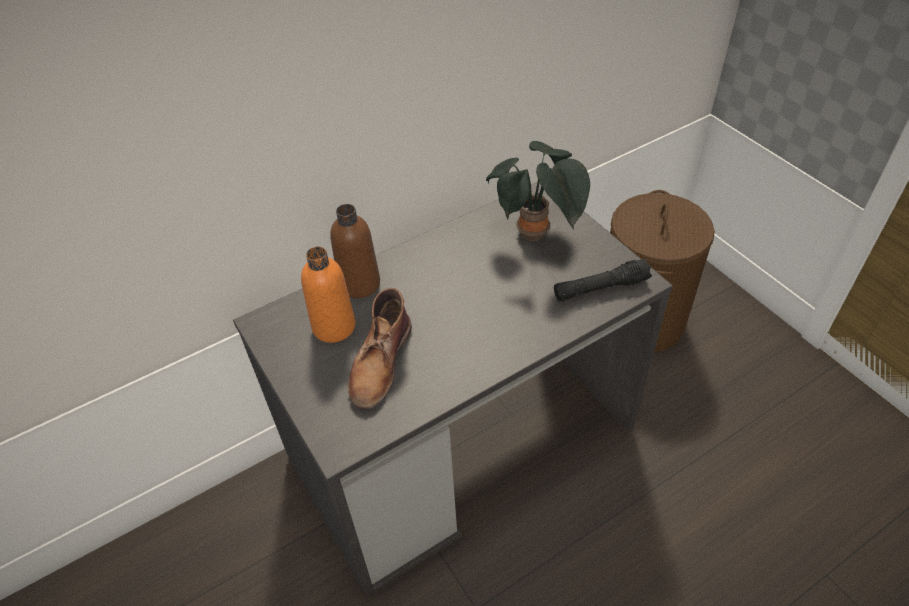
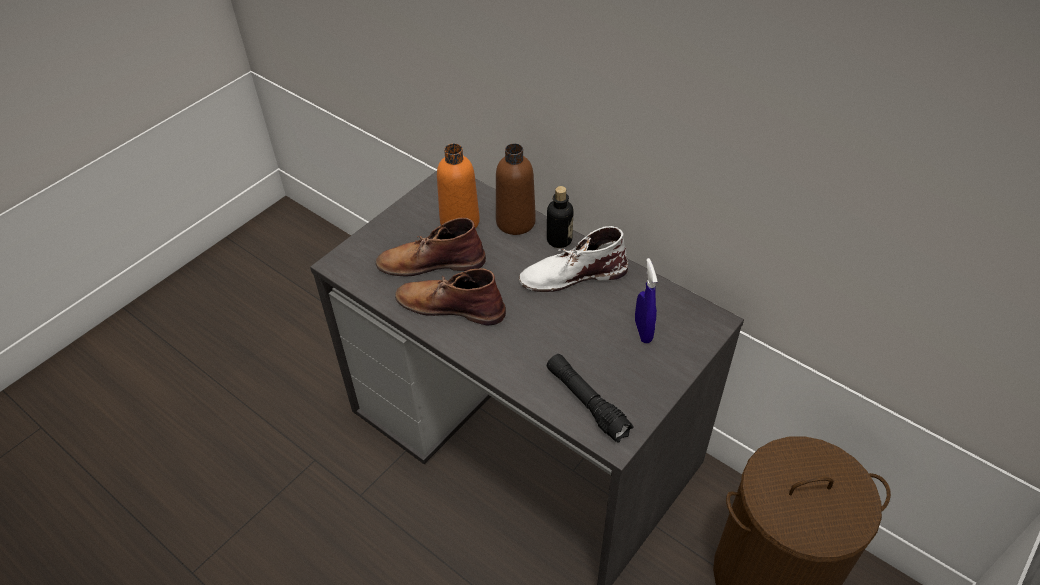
camera: 70 degrees right, 0 degrees up
(401, 259) = (559, 240): none -> bottle
(449, 358) = (450, 305): none -> brown boot
(450, 261) = (572, 275): none -> white boot
(535, 235) = (643, 331): potted plant -> blue spray bottle

